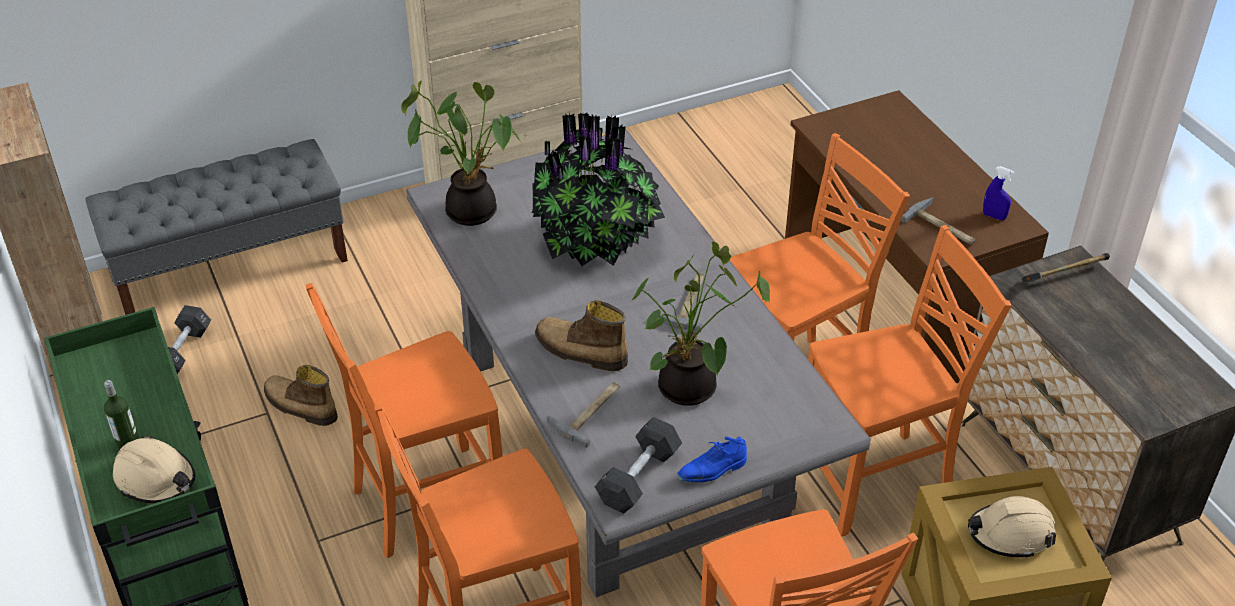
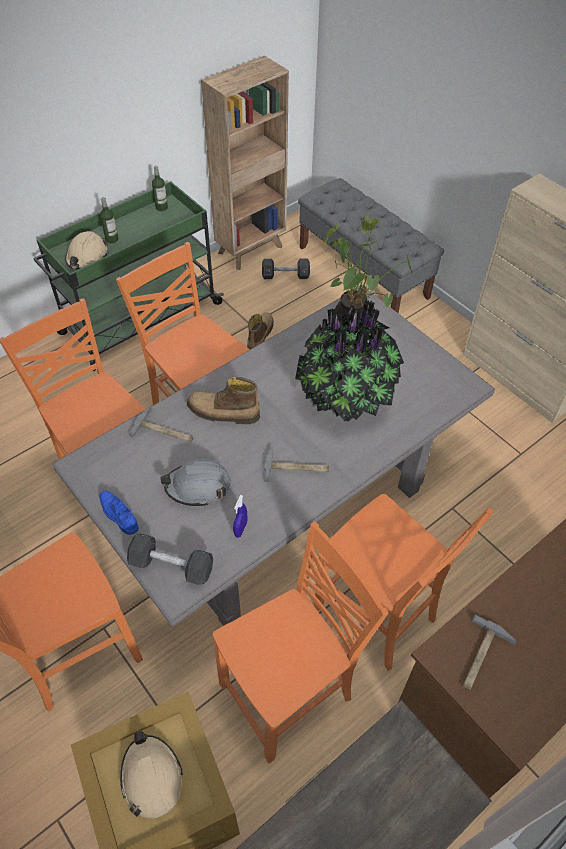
camera: 75 degrees right, 10 degrees up
(83, 372) = (161, 207): none -> bottle
(580, 352) = (223, 413): boot -> boot turned 90 degrees counterclockwise
(638, 477) = (106, 471): black dumbbell -> black dumbbell (171, 566)
(690, 391) = (198, 486): potted plant -> grey hard hat
(876, 481) = (289, 693): orange chair -> orange chair turned 90 degrees counterclockwise
(994, 216) = (521, 708): blue spray bottle -> blue spray bottle (240, 529)
(1062, 276) = (430, 781): hammer -> none

